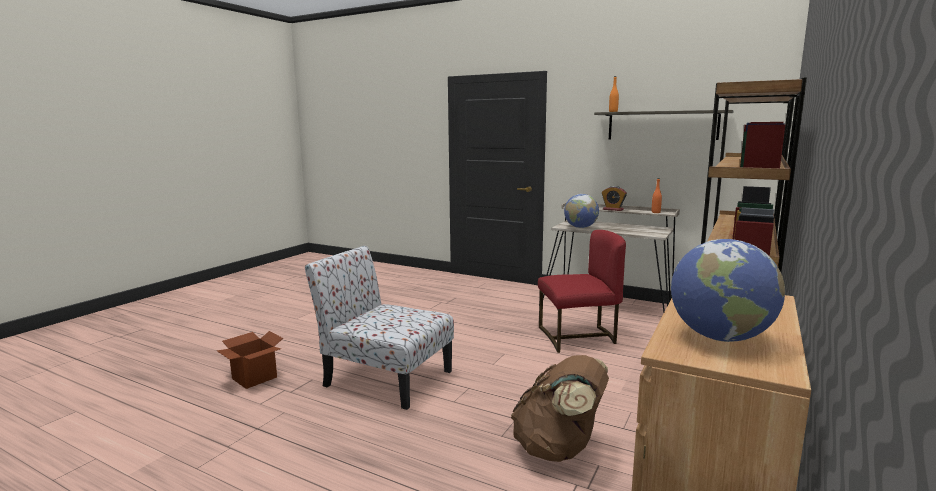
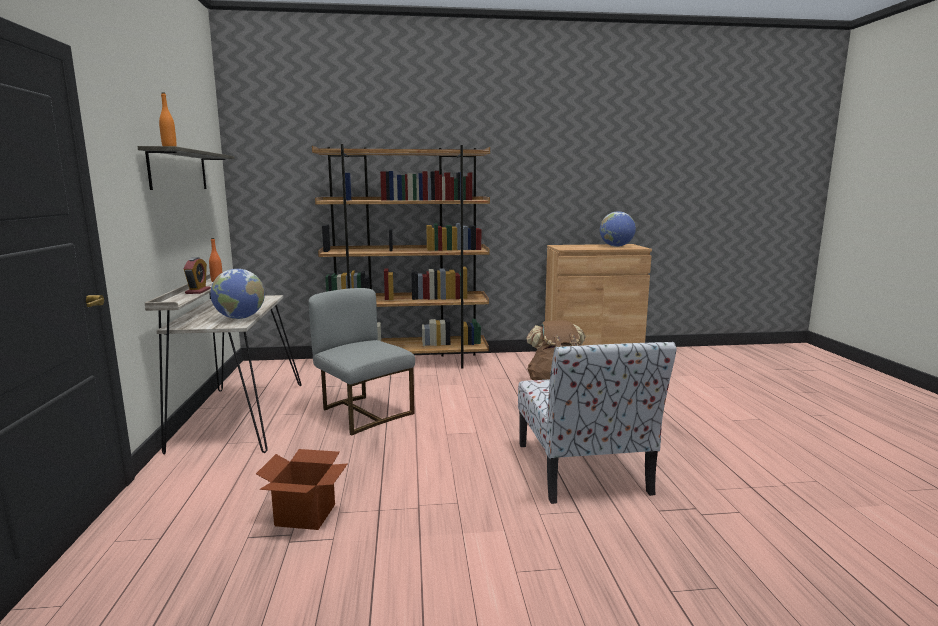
camera: 125 degrees left, 0 degrees up
(254, 378) = (733, 556): cardboard box -> cardboard box (305, 515)
(578, 337) = (363, 413): red chair -> grey chair

